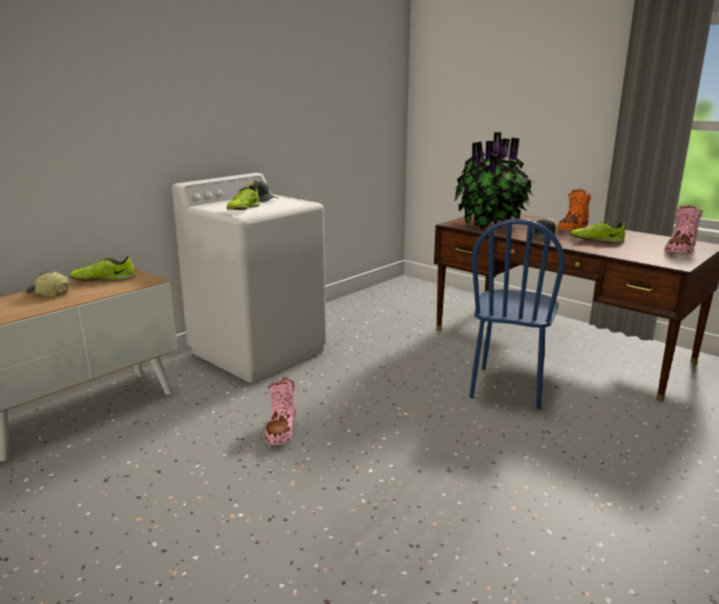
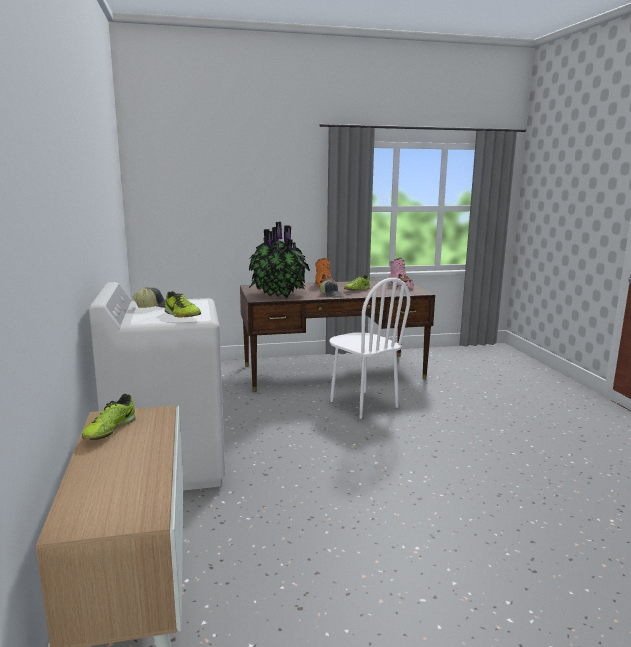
camera: 55 degrees left, 5 degrees down
(48, 293) = (102, 463): cap -> none
(281, 429) = (318, 495): pink boot -> none
(508, 387) = (363, 404): blue chair -> white chair

